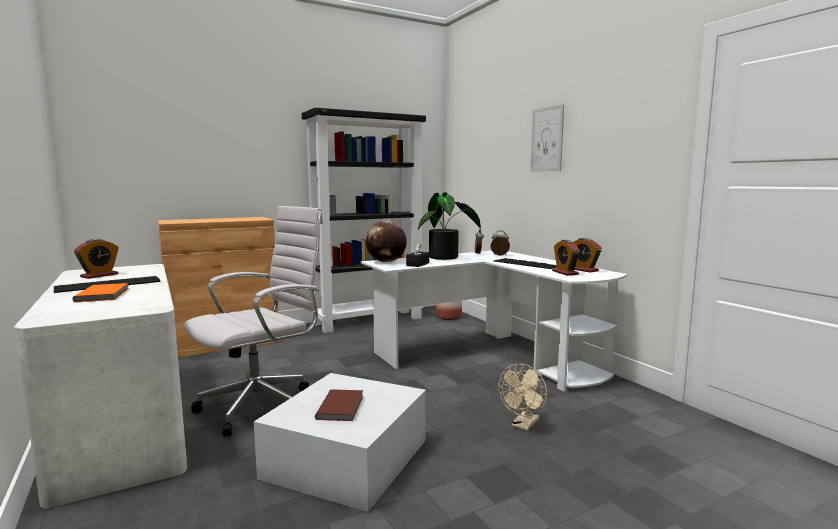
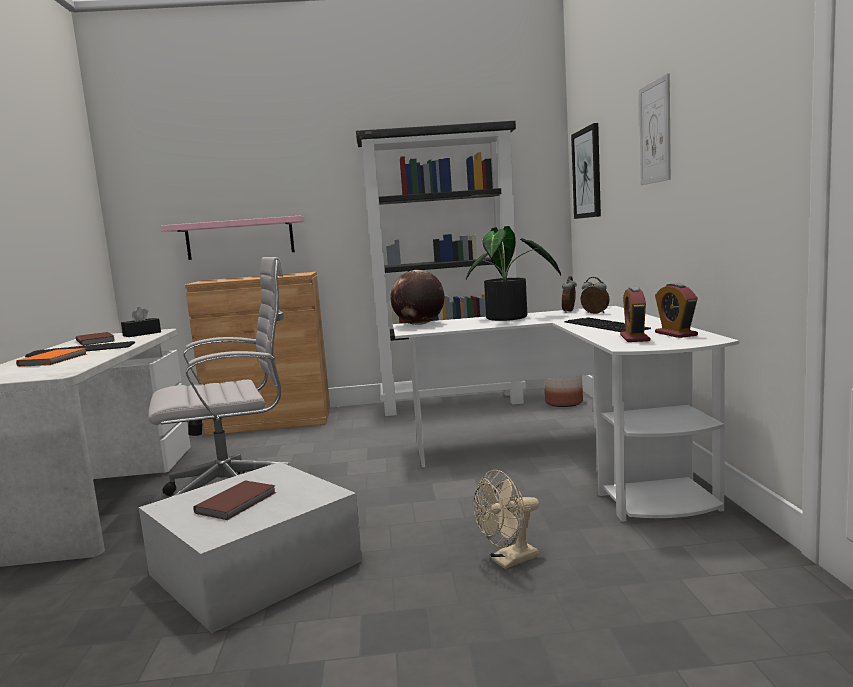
camera: 25 degrees right, 0 degrees up
(99, 275) = (96, 341): alarm clock -> brown book
(195, 185) = (240, 238): none -> pink shelf
(417, 264) = (451, 327): black tissue box -> black tissue box (142, 334)
(469, 158) = (587, 173): none -> picture

